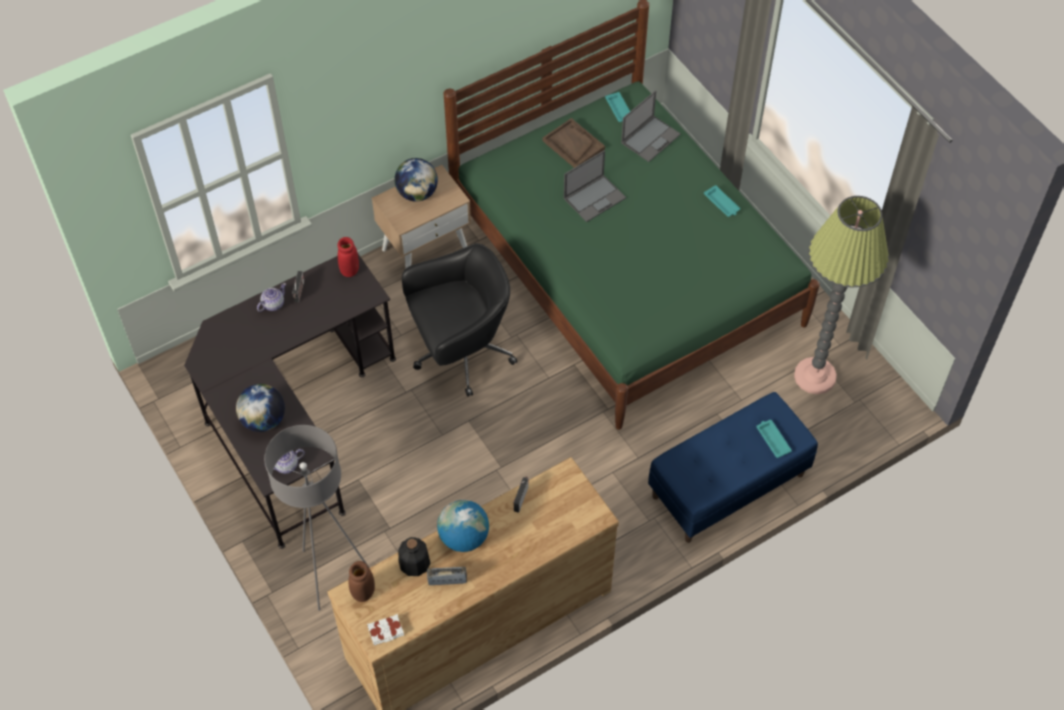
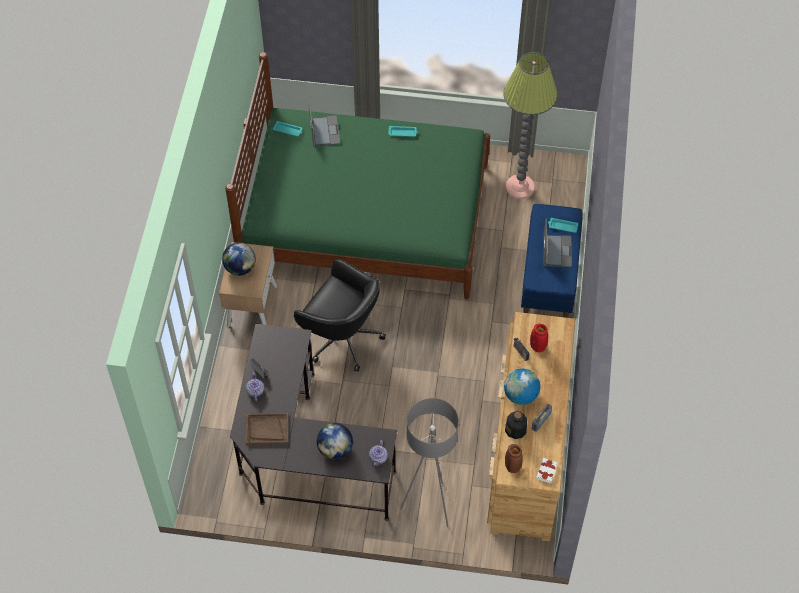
camera: 50 degrees left, 0 degrees up
(350, 270) = (270, 336): red vase -> red vase (538, 346)
(461, 353) = (342, 338): black office chair -> black office chair turned 105 degrees clockwise
(573, 145) = (290, 169): brown tray -> brown tray (267, 430)
(595, 198) = (339, 185): laptop -> laptop (557, 250)

